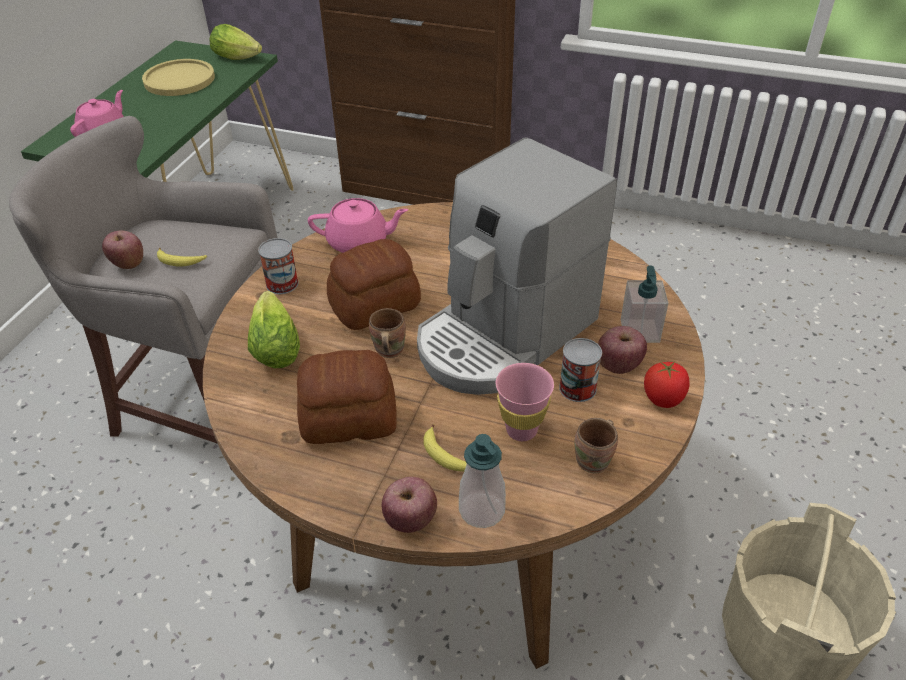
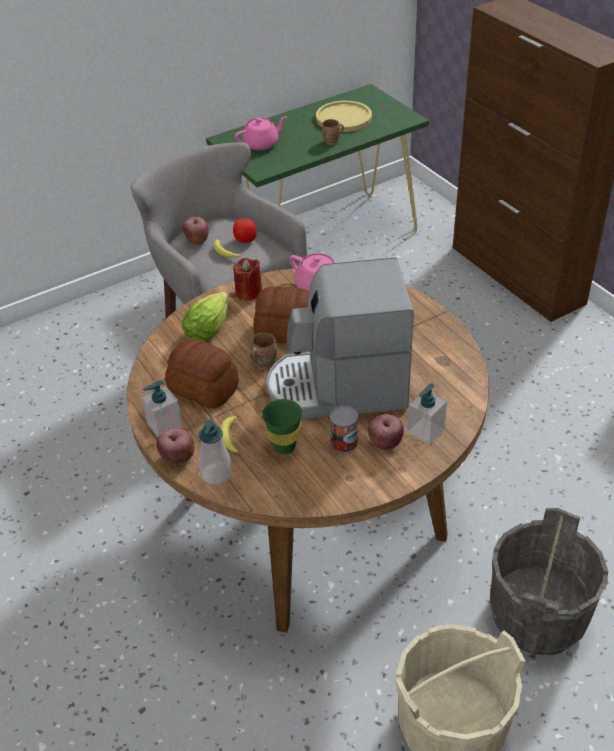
camera: 40 degrees right, 0 degrees up
(239, 57) = (400, 113): lettuce -> none
(282, 284) = (249, 292): can -> red candle
(349, 492) = (164, 426): none -> soap dispenser
(521, 430) = (284, 446): pink cup -> green cup
(595, 461) = (304, 486): brown mug -> brown mug (332, 141)
(663, 399) = (387, 477): tomato -> tomato (245, 240)
(740, 482) = (538, 616): none -> grey bucket

